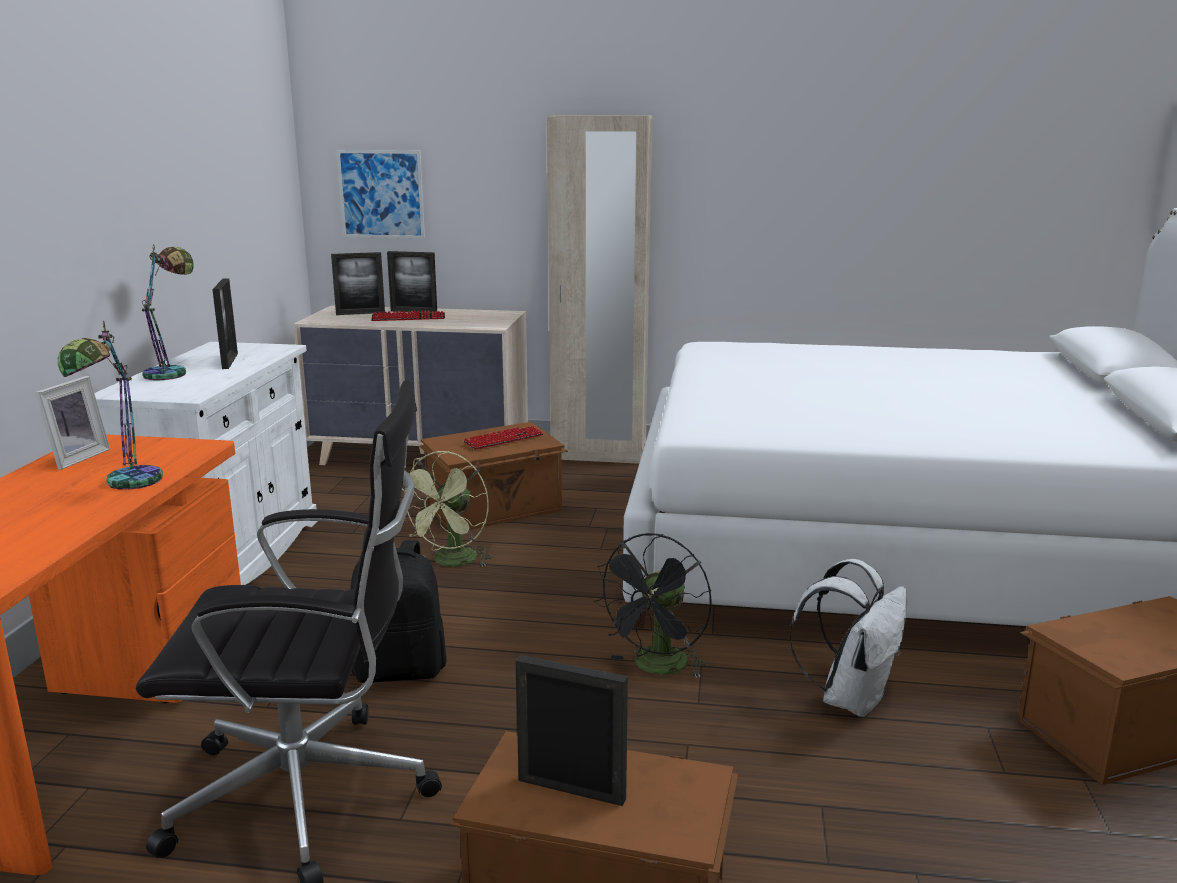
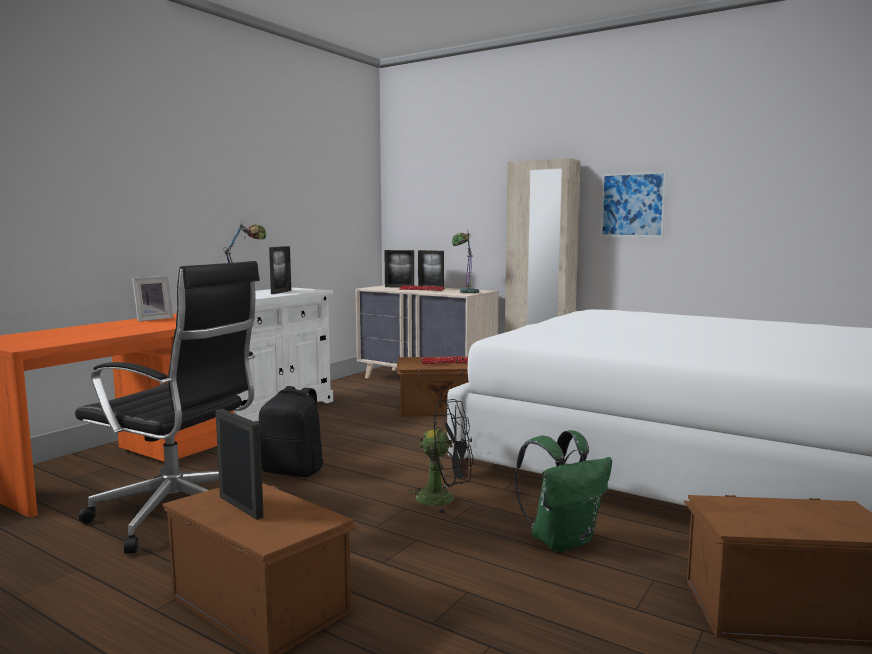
camera: 25 degrees right, 10 degrees down
(125, 486) = (152, 327): table lamp -> table lamp (466, 292)
(381, 194) = (422, 217): picture -> picture (632, 205)
(451, 562) = (383, 429): green fan -> none
(657, 668) = (444, 499): black fan -> black fan turned 135 degrees counterclockwise
(850, 698) = (562, 540): white backpack -> green backpack

